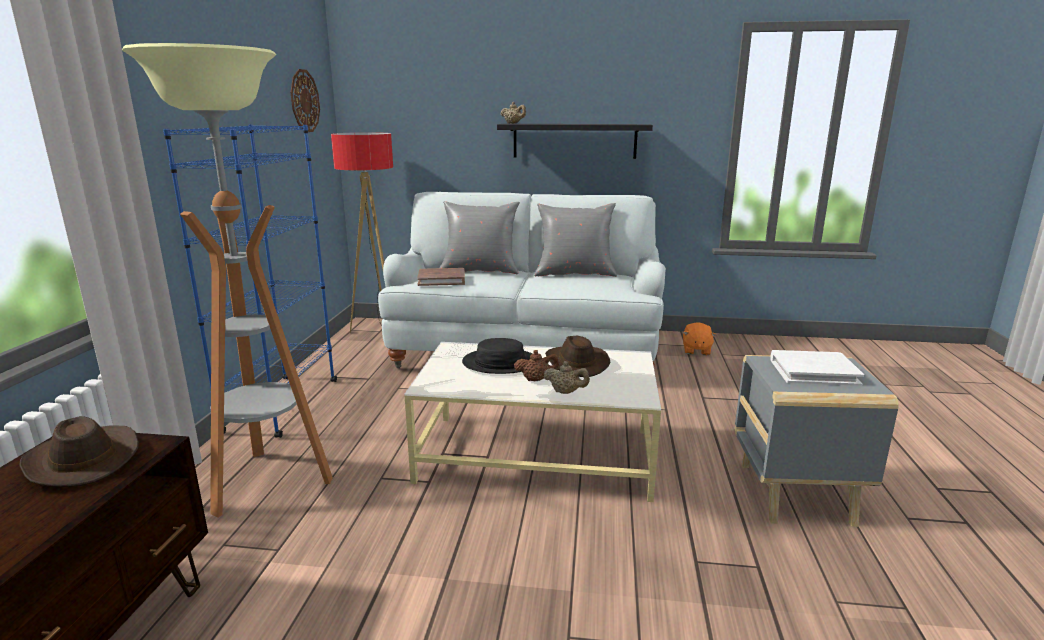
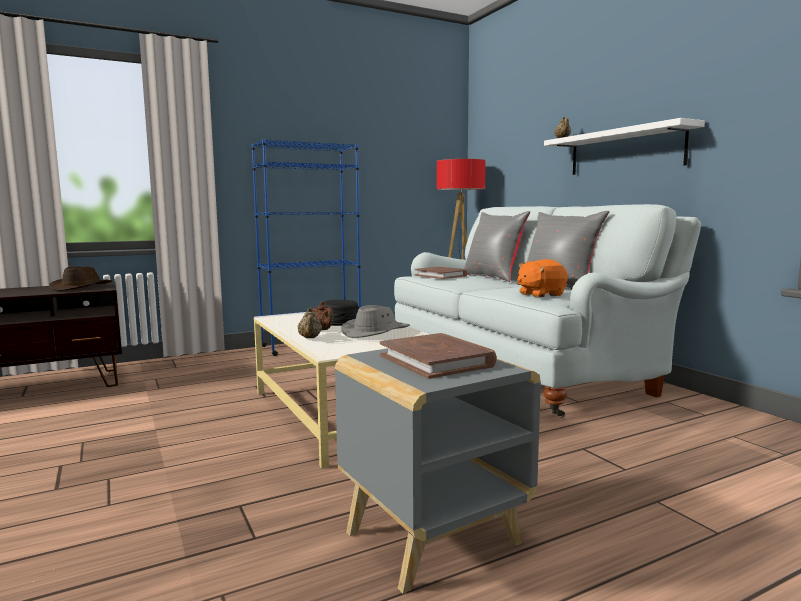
camera: 55 degrees right, 10 degrees down
(268, 482) = (223, 368): floor lamp -> none
(304, 101) = (419, 137): wall clock -> none
(574, 141) = (625, 151): black shelf -> white shelf
(575, 363) = (376, 332): brown hat -> grey hat
(696, 350) = (705, 422): orange plush toy -> orange plush toy (540, 294)
(813, 371) = (436, 360): white book -> brown book

